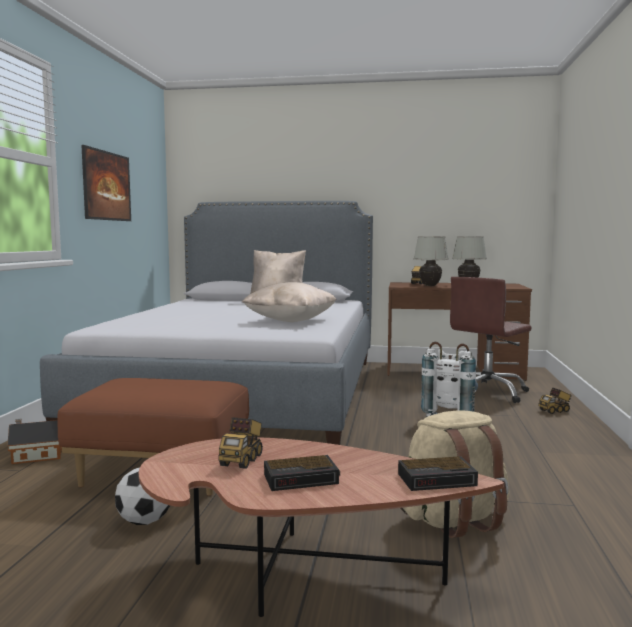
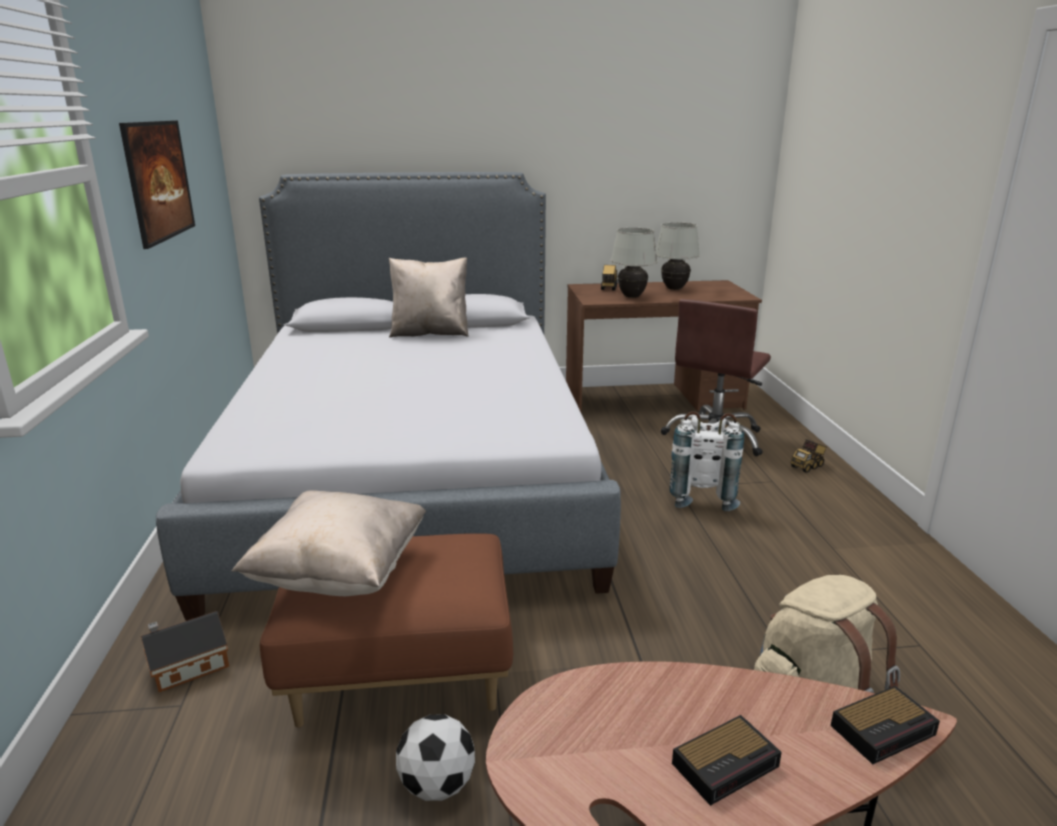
camera: 15 degrees left, 15 degrees up
(242, 460) = (618, 731): toy truck -> none
(290, 321) = (497, 395): beige pillow -> beige pillow (340, 573)

